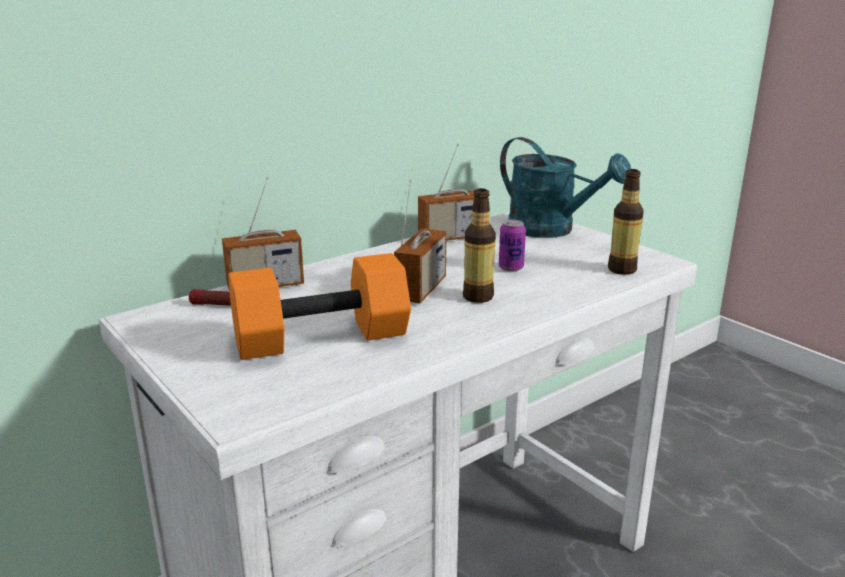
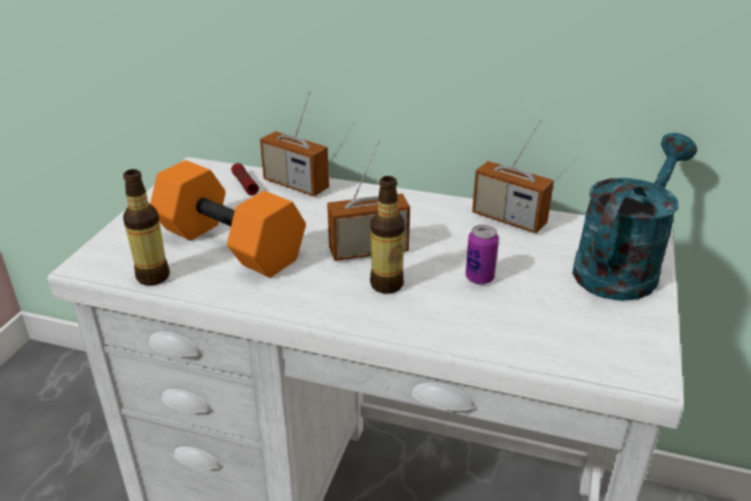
camera: 55 degrees right, 10 degrees up
(551, 230) = (621, 266): turquoise watering can -> turquoise watering can turned 150 degrees counterclockwise
(622, 269) = (572, 350): bottle -> bottle (153, 276)

